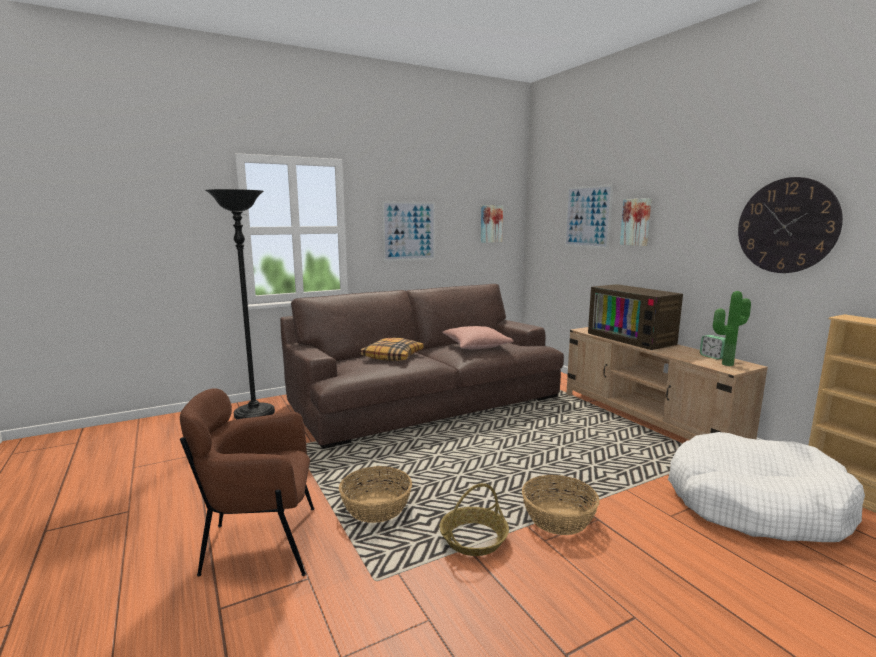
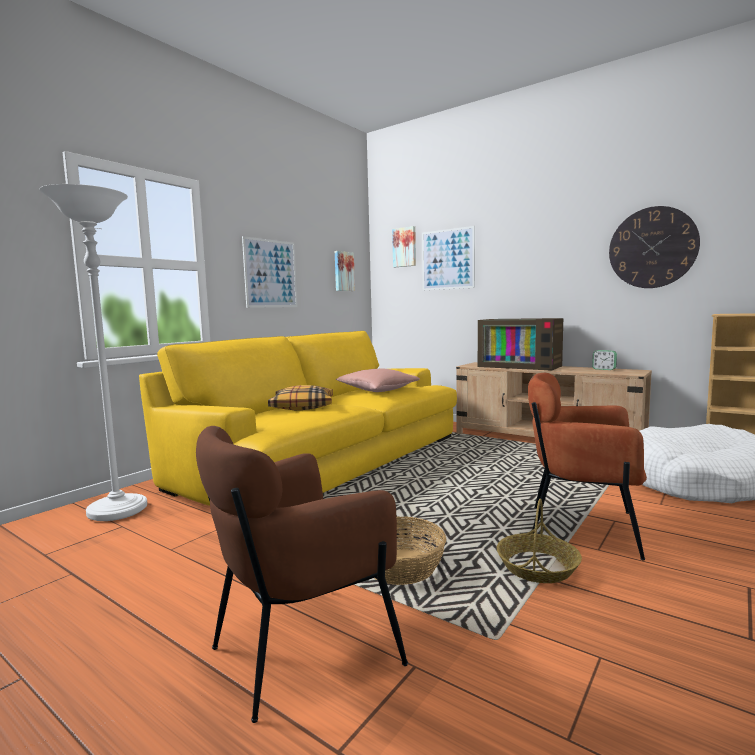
camera: 25 degrees left, 5 degrees down
(254, 414) = (117, 511): black floor lamp -> white floor lamp
(425, 399) = (325, 459): brown sofa -> yellow sofa
(558, 517) = (583, 528): basket -> brown armchair
(636, 222) = (504, 259): picture -> picture (405, 247)
(725, 364) = (622, 371): potted plant -> none

